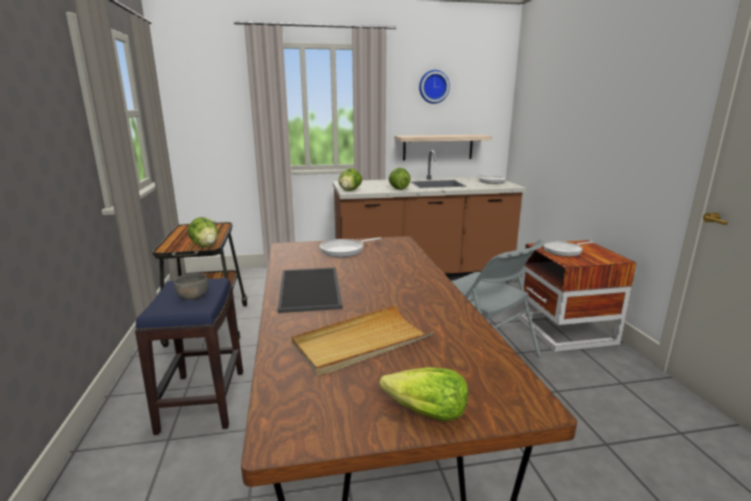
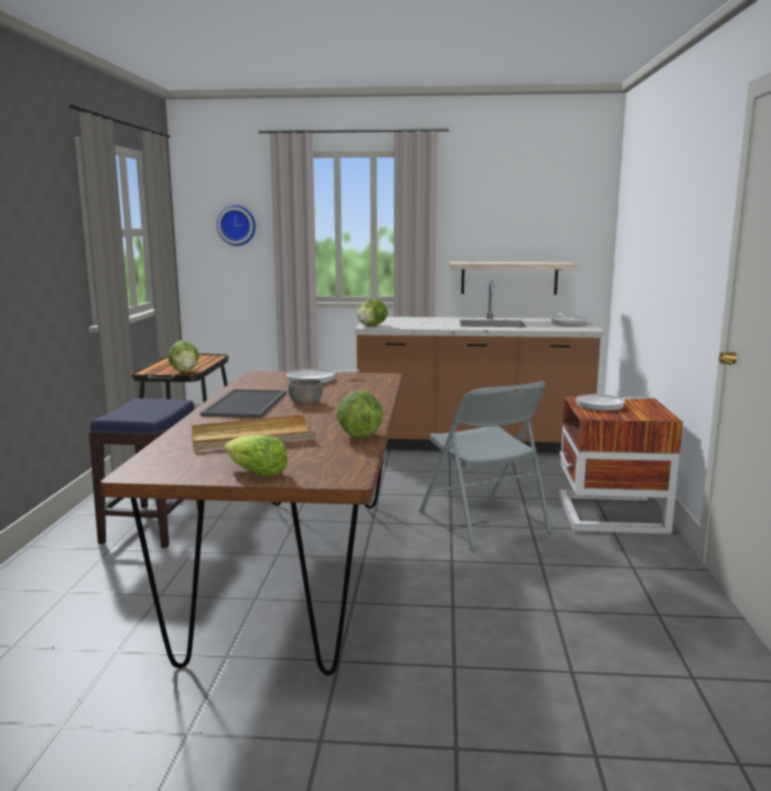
camera: 15 degrees right, 5 degrees down
(192, 296) = (149, 410): grey bowl -> grey bowl (305, 403)
(398, 189) = (432, 326): lettuce -> lettuce (359, 435)
(433, 87) = (502, 200): wall clock -> wall clock (237, 225)

